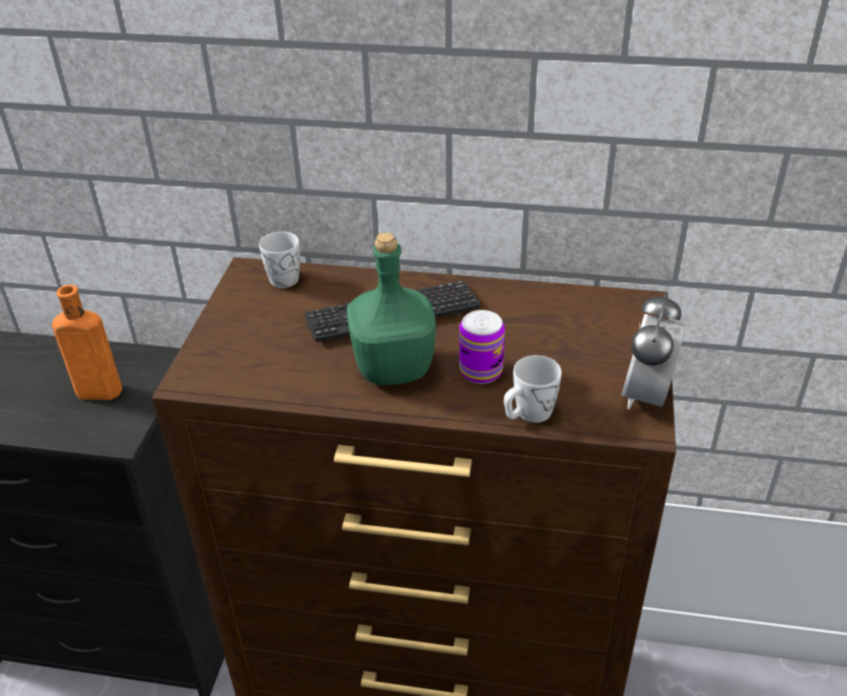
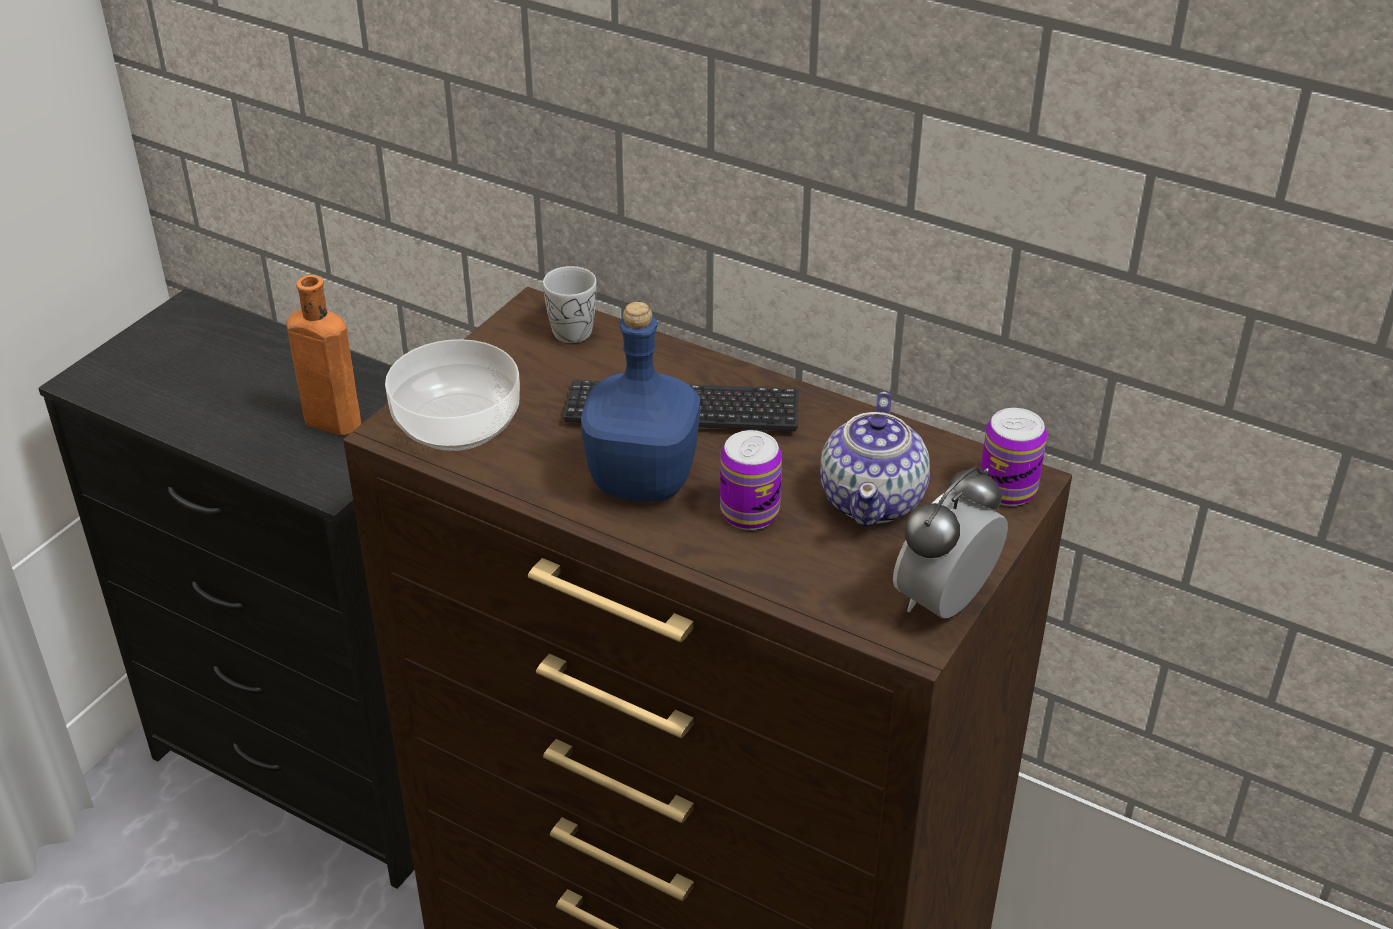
camera: 20 degrees right, 0 degrees up
(234, 362) = (457, 421): none -> bowl
(393, 367) = (642, 478): green bottle -> blue bottle
(528, 415) = (774, 583): white mug -> none
(556, 340) = (873, 500): none -> teapot
(635, 311) = (1007, 489): none -> can

